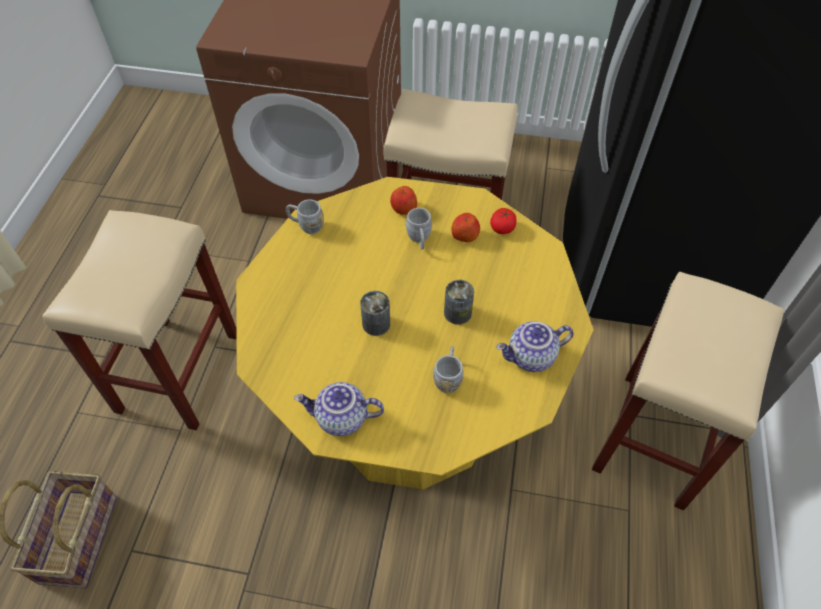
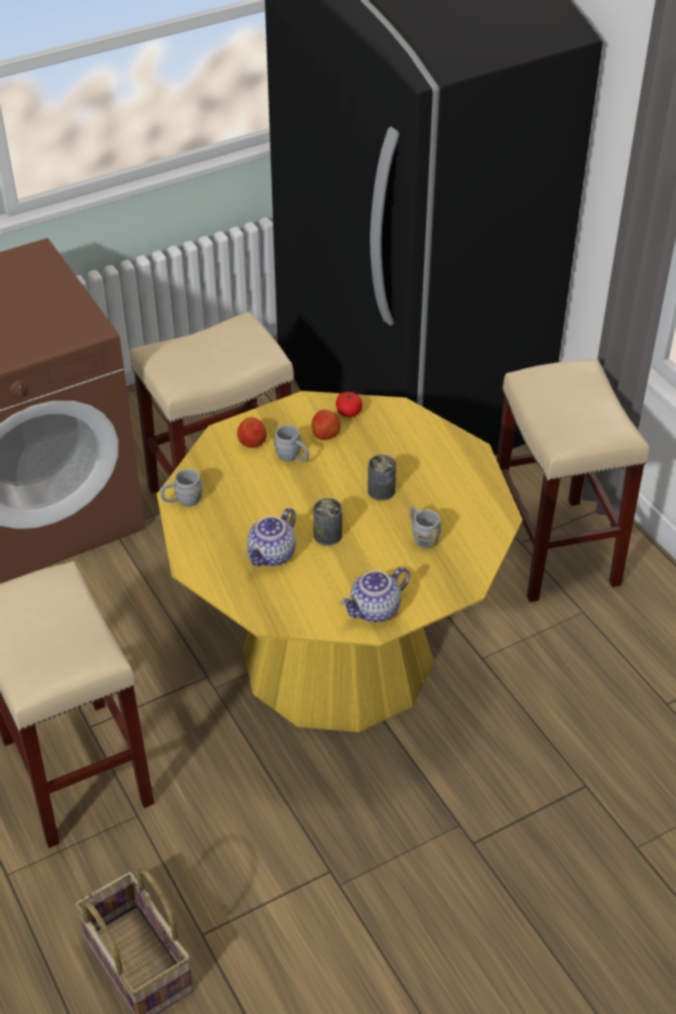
camera: 40 degrees left, 10 degrees down
(531, 357) = (466, 488): teapot -> teapot (272, 555)

